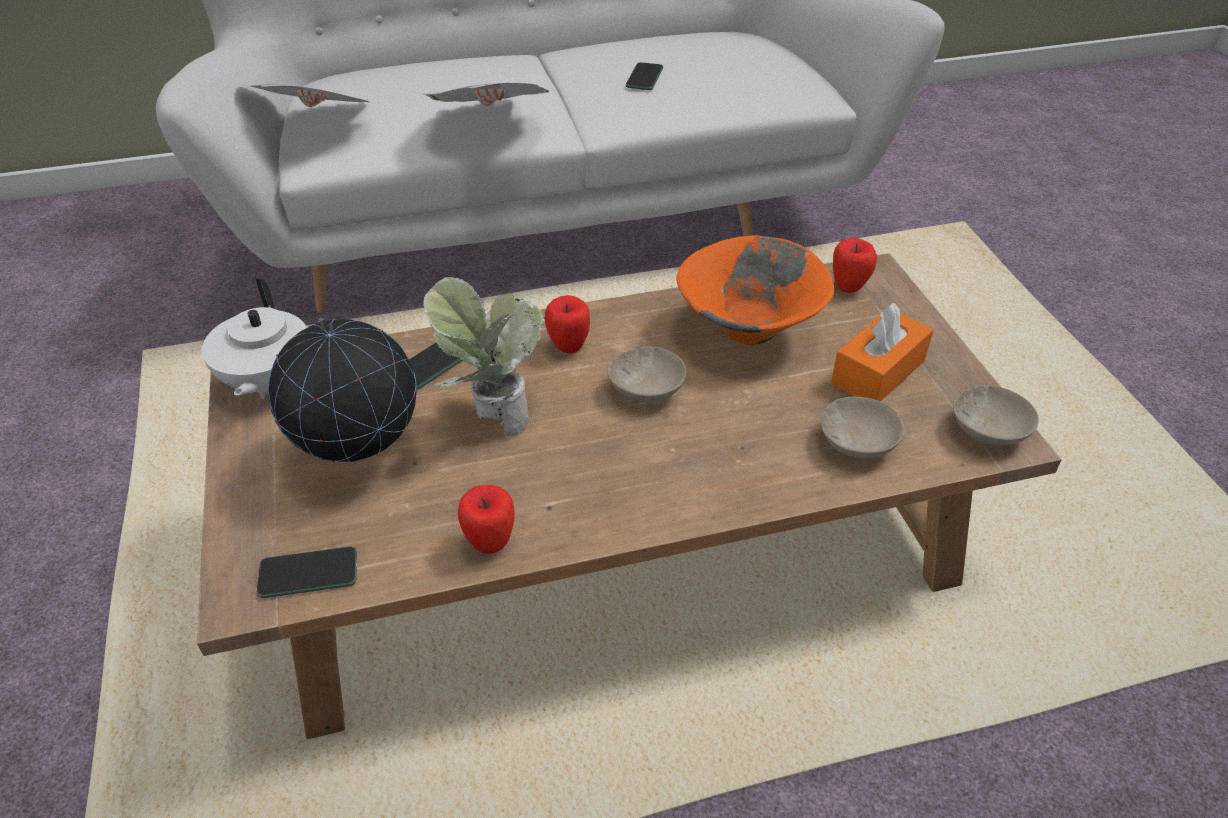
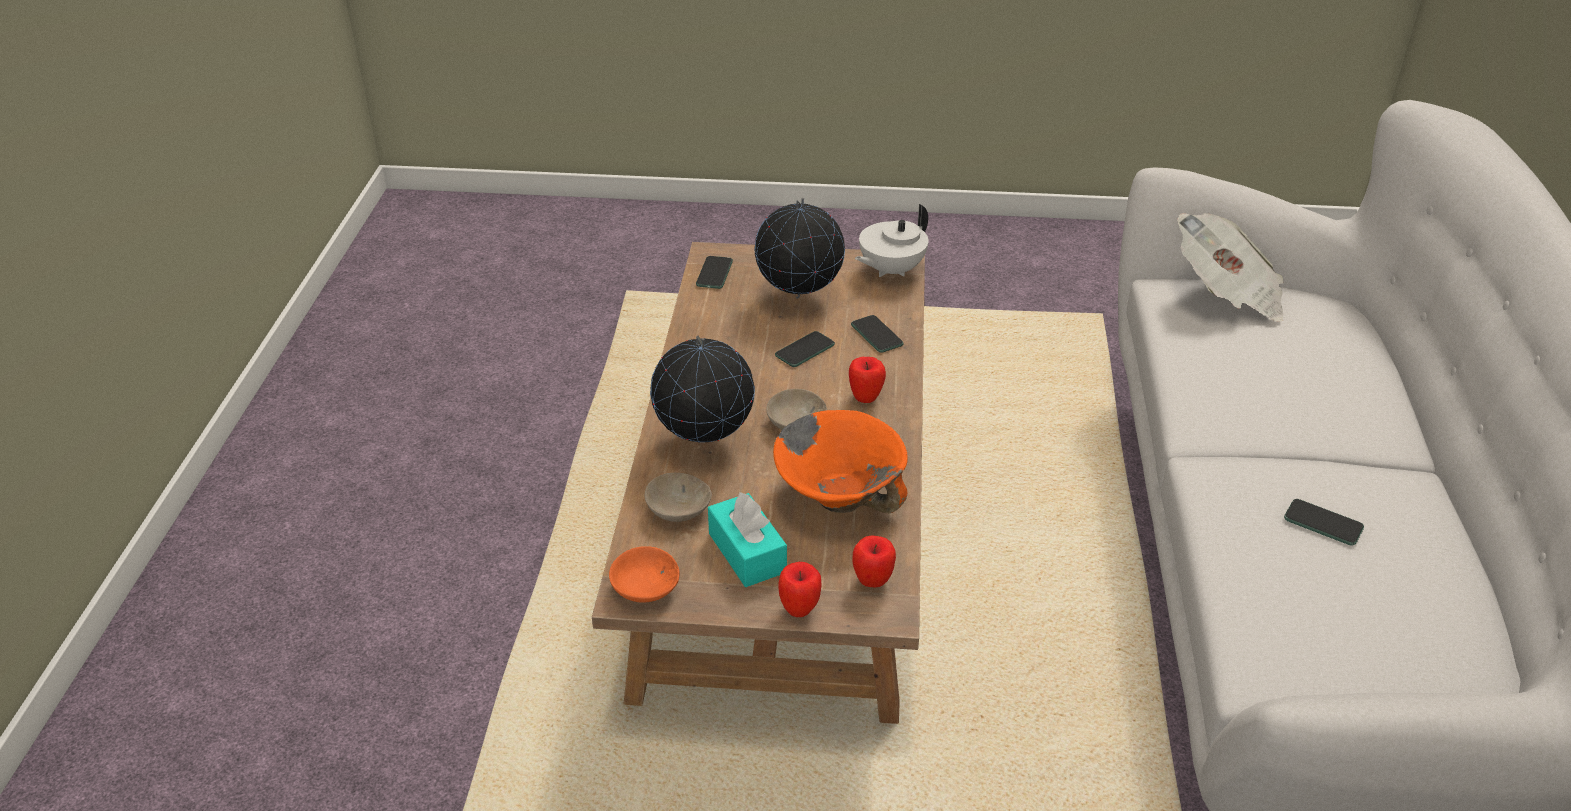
camera: 110 degrees right, 5 degrees down
(266, 382) = (890, 270): white teapot -> white teapot turned 60 degrees counterclockwise
(490, 125) = (1210, 388): newspaper -> none
(490, 542) = (695, 333): apple -> apple (799, 609)
(491, 418) = (805, 350): potted plant -> phone
(728, 456) = (705, 442): none -> globe
(878, 372) = (747, 553): orange tissue box -> turquoise tissue box
(990, 432) = (643, 587): beige bowl -> orange bowl

